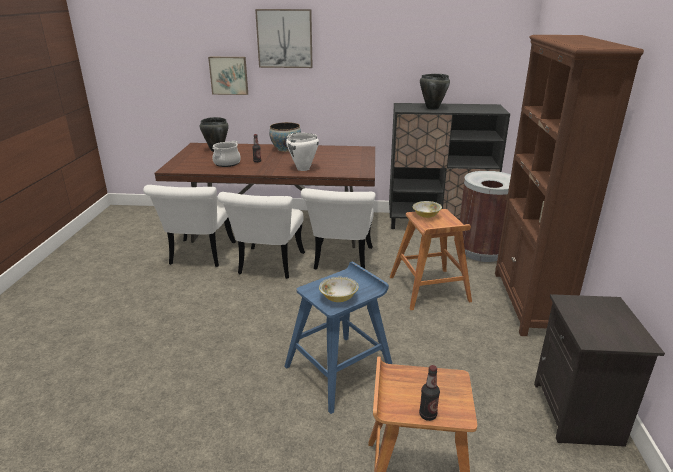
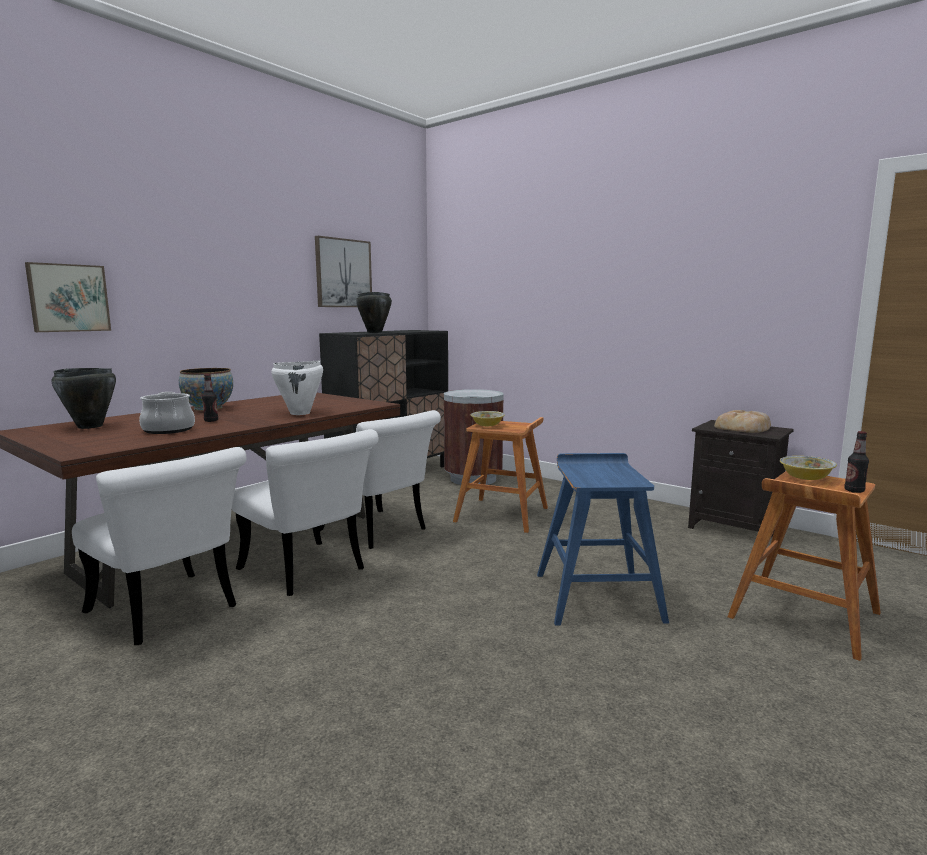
camera: 55 degrees left, 15 degrees down
(284, 38) = (168, 241): picture -> picture (343, 273)
(338, 297) = (620, 477): bowl -> bowl (805, 478)
(528, 303) = (575, 493): brown bookcase -> none
(605, 320) = (743, 428): none -> bread

